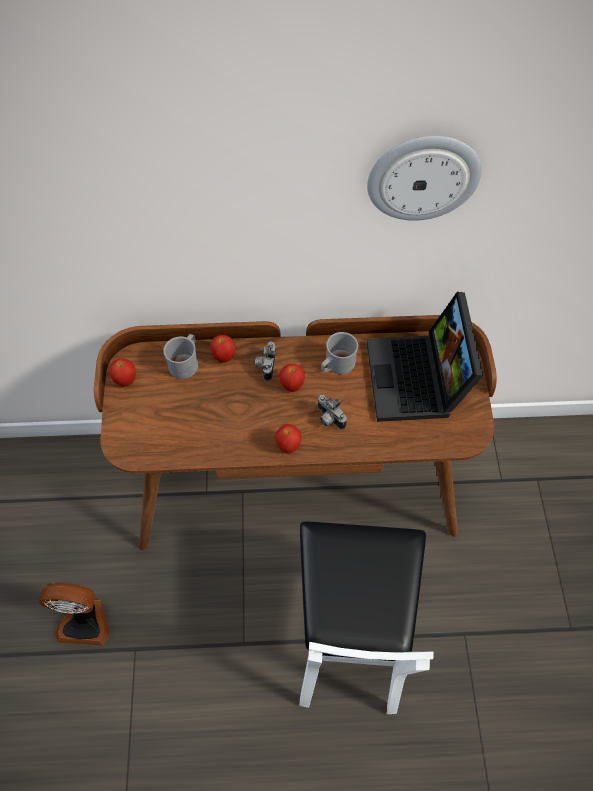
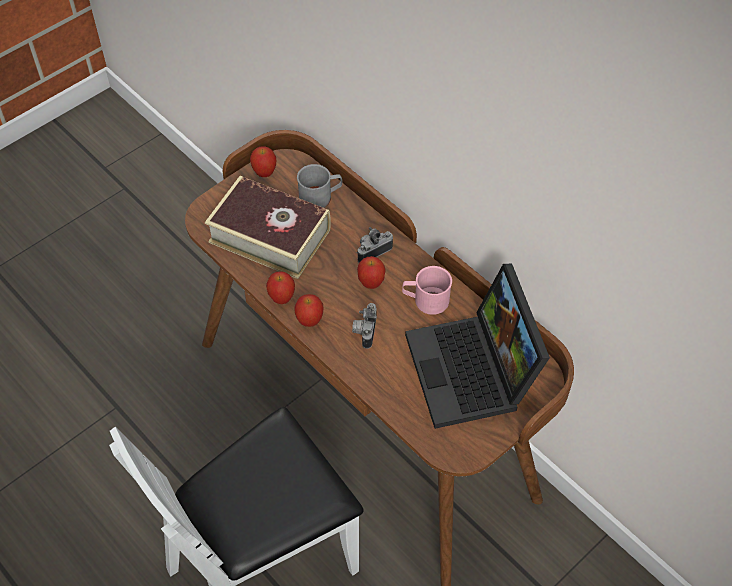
camera: 50 degrees right, 5 degrees down
(85, 620) = (111, 354): fan -> none
(187, 418) = (270, 236): none -> book
(224, 357) = (351, 218): apple -> apple (282, 298)
(336, 365) = (425, 300): grey mug -> pink mug
(418, 380) = (473, 372): laptop -> laptop turned 60 degrees counterclockwise
(423, 177) = (554, 157): wall clock -> none

